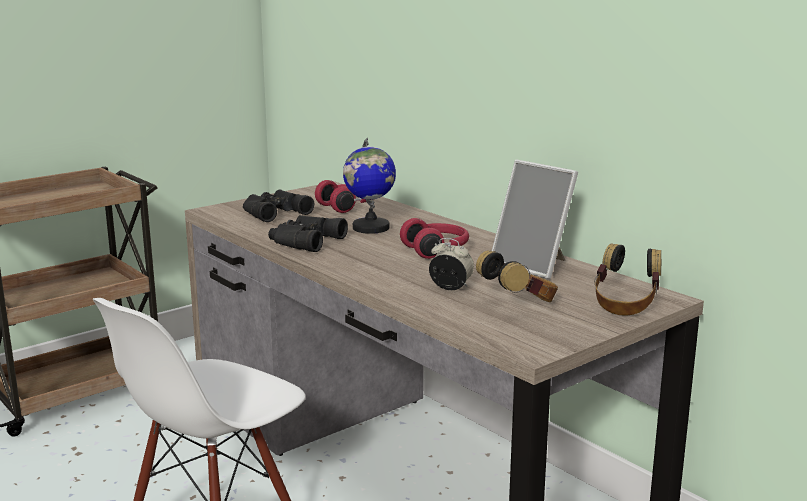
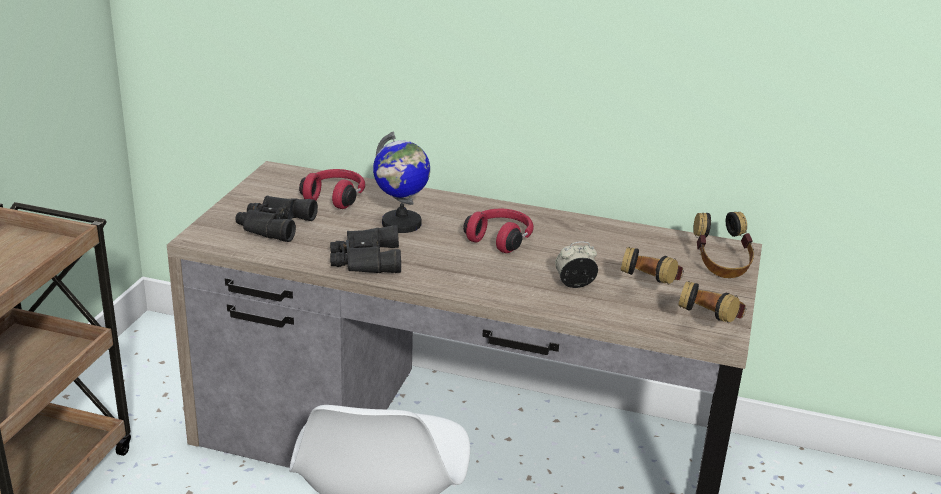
camera: 35 degrees left, 10 degrees up
(534, 265) = (601, 237): picture frame -> none
(534, 340) = (710, 325): none -> headphones

